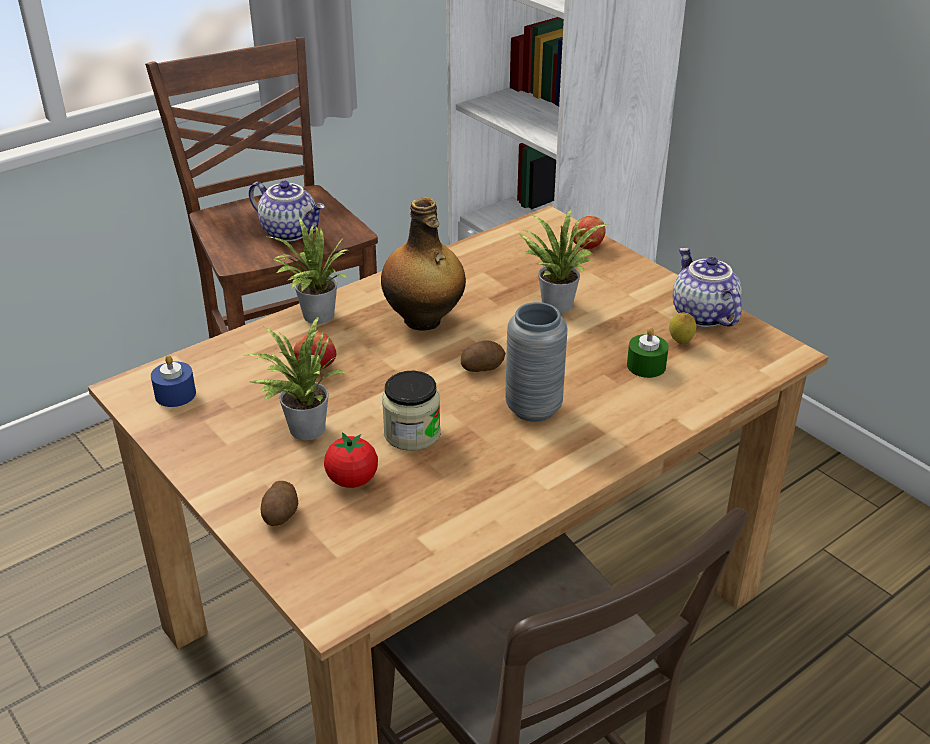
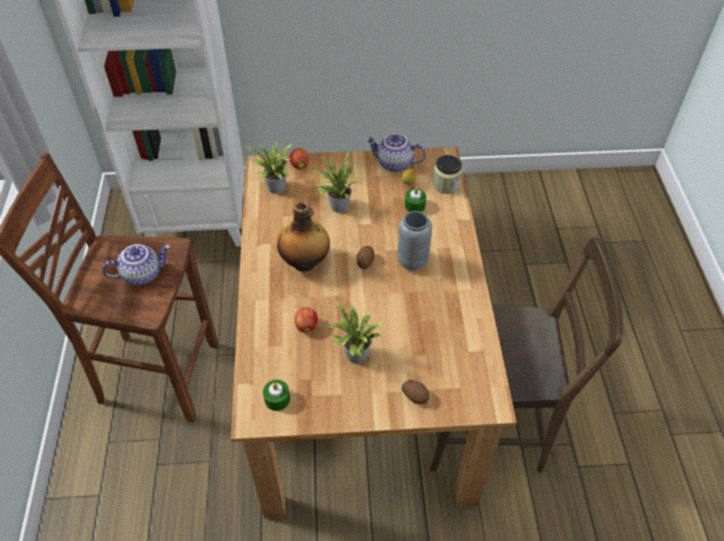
camera: 55 degrees left, 15 degrees up
(175, 394) = (277, 399): blue candle -> green candle
(314, 316) = (258, 305): potted plant -> potted plant (275, 189)
(352, 480) = (411, 355): tomato -> none
(412, 433) = (394, 315): jar -> jar (446, 184)

